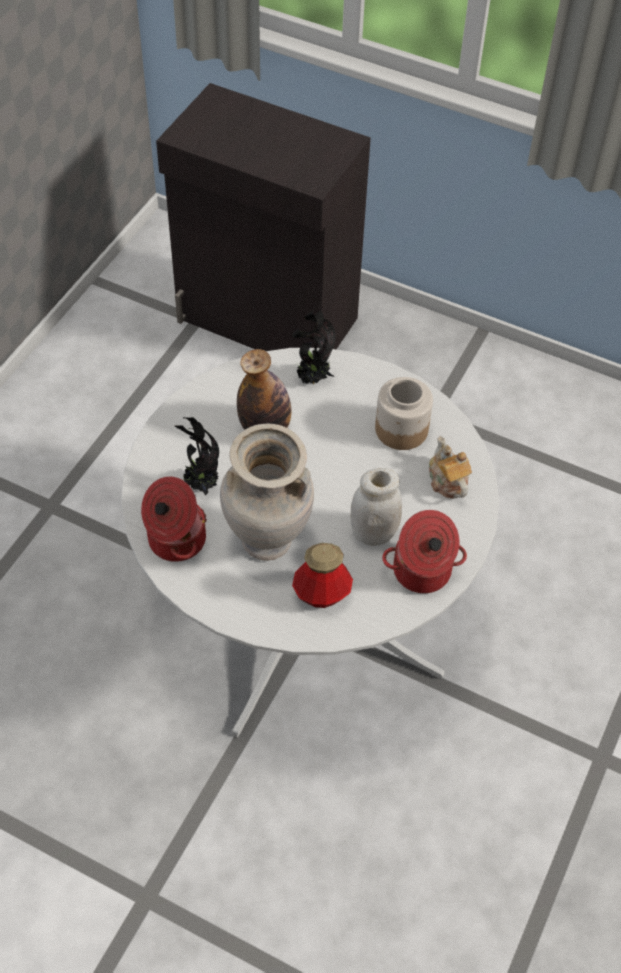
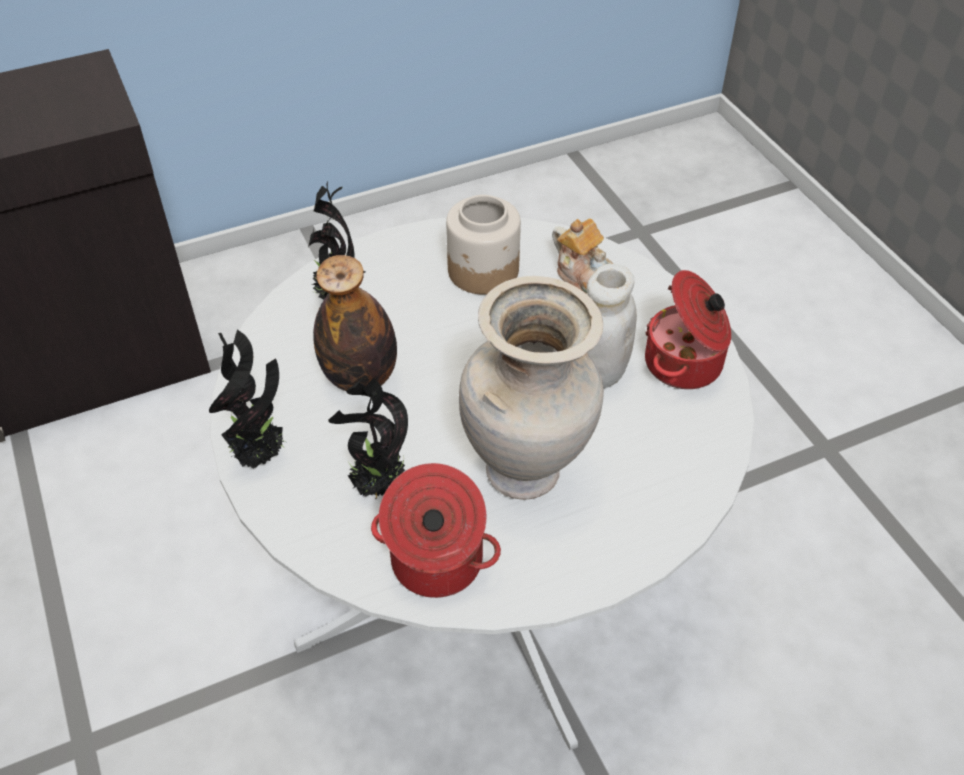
camera: 50 degrees left, 5 degrees down
(176, 424) = (261, 455): none -> potted plant
(321, 594) = (644, 466): bottle -> none
(447, 481) = (585, 277): teapot -> teapot turned 150 degrees counterclockwise

